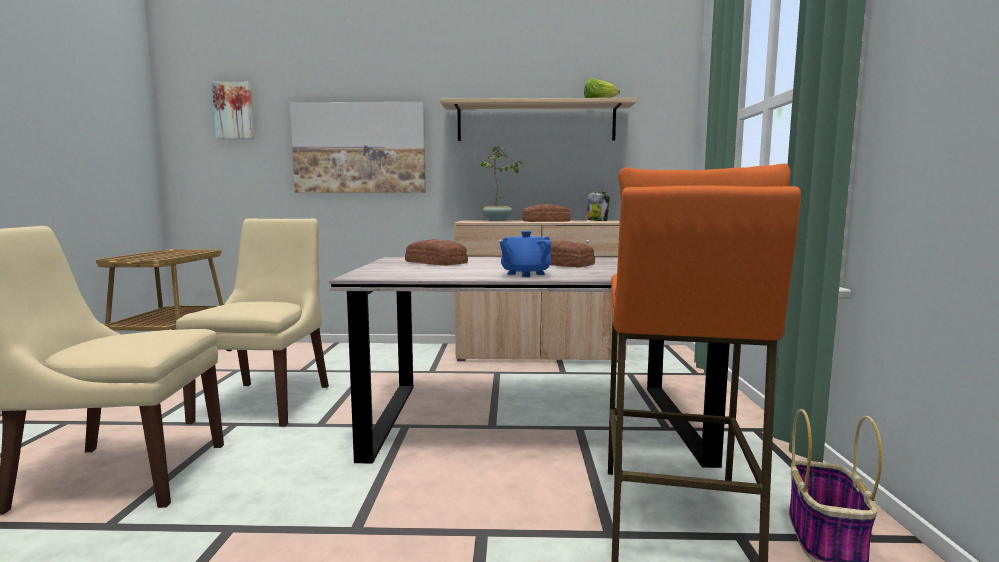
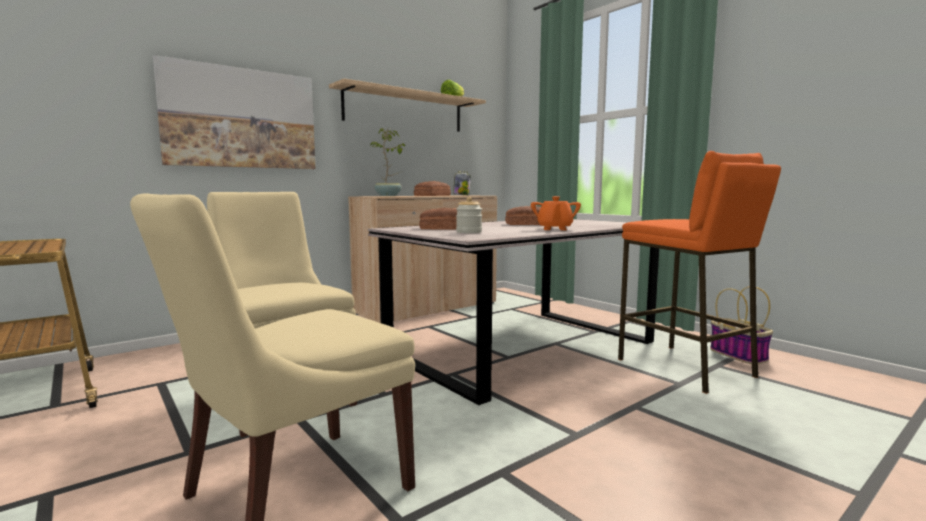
camera: 40 degrees left, 0 degrees up
(234, 111) = (60, 53): picture -> none
(415, 269) = (469, 232): none -> jar
(525, 274) = (554, 229): blue teapot -> orange teapot

